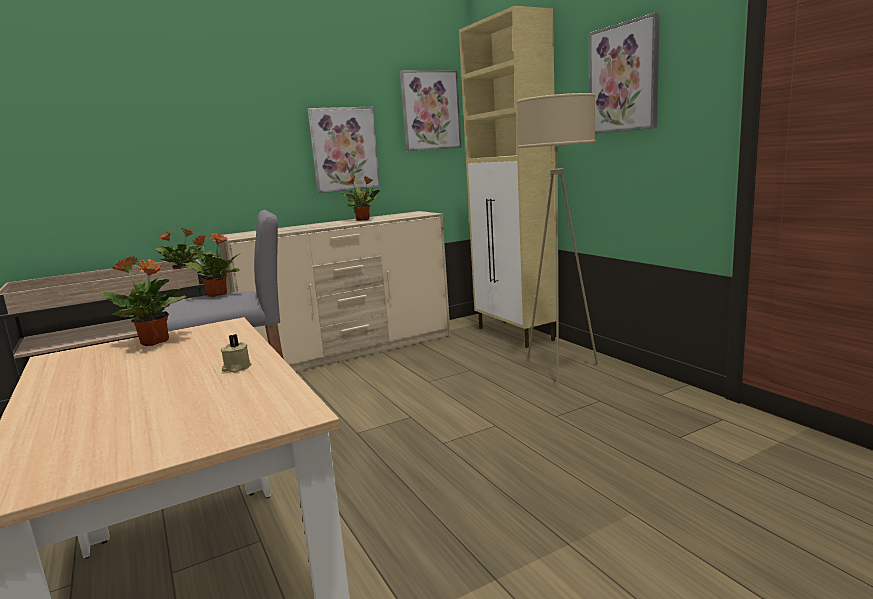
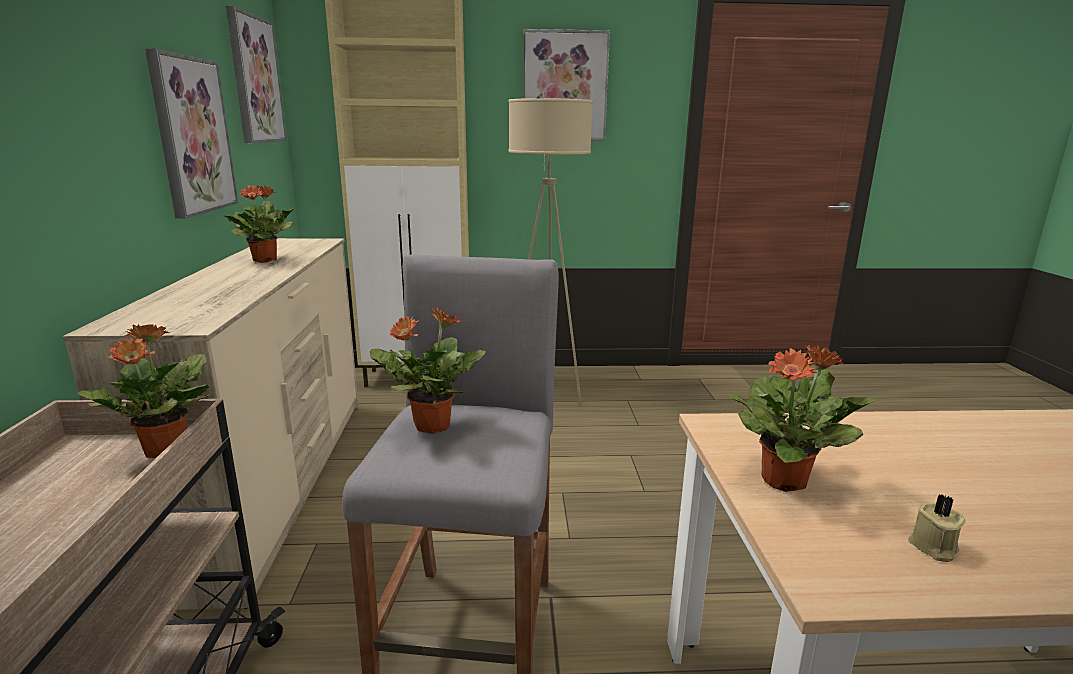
camera: 65 degrees left, 5 degrees up
(236, 368) = (941, 434): beige candle -> beige candle (933, 547)

